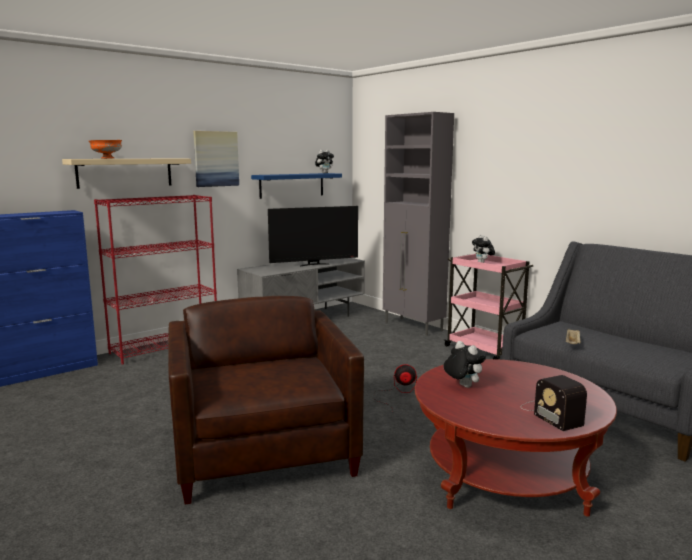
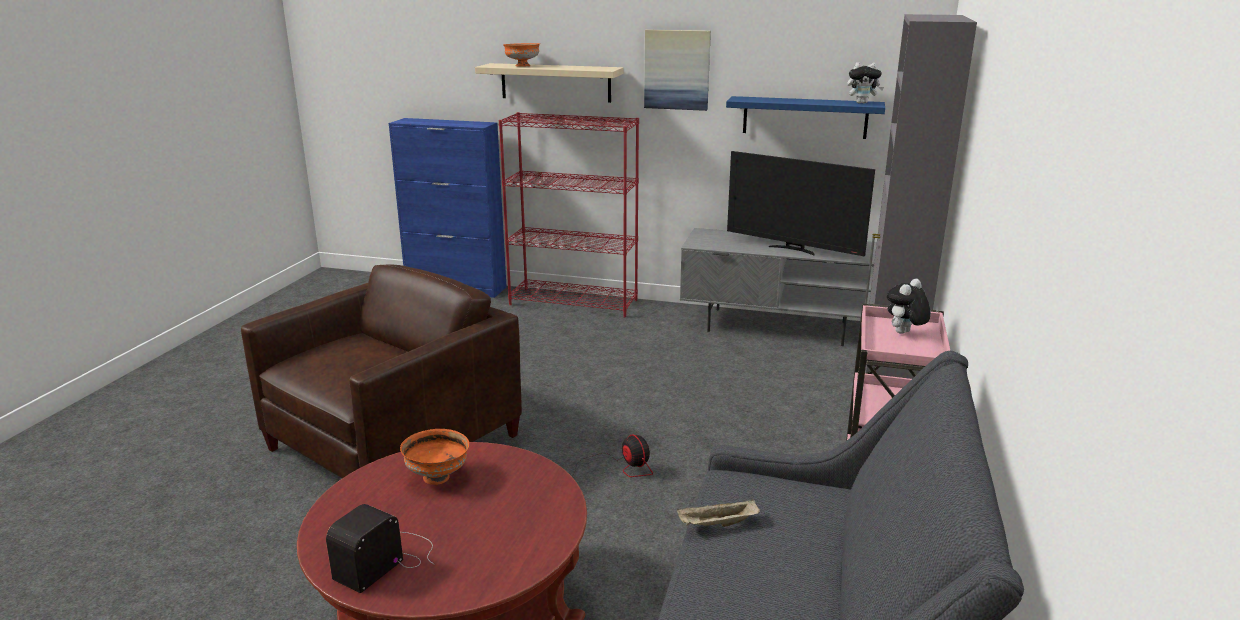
camera: 55 degrees right, 10 degrees up
(462, 386) = (438, 477): plush toy -> orange bowl

